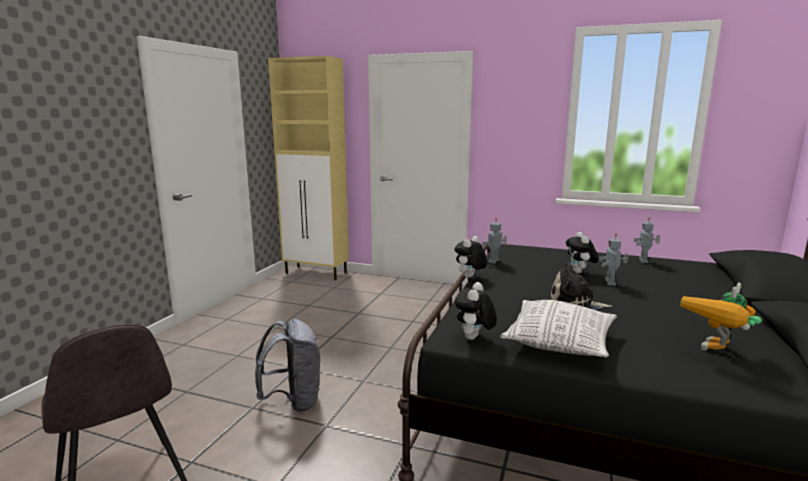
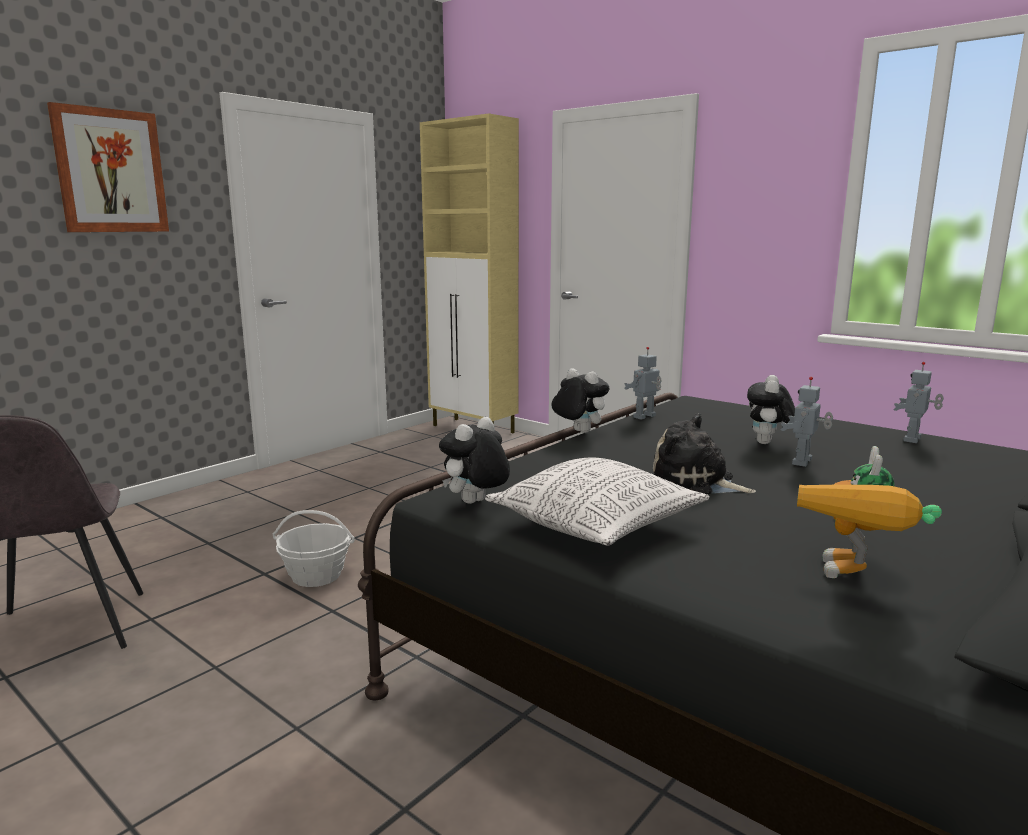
camera: 20 degrees right, 0 degrees up
(61, 101) = (110, 171): none -> picture
(293, 401) = (316, 575): grey backpack -> basket
(470, 277) = (578, 432): plush toy -> plush toy turned 75 degrees clockwise
(717, 354) = (855, 581): toy robot -> toy robot turned 45 degrees counterclockwise

